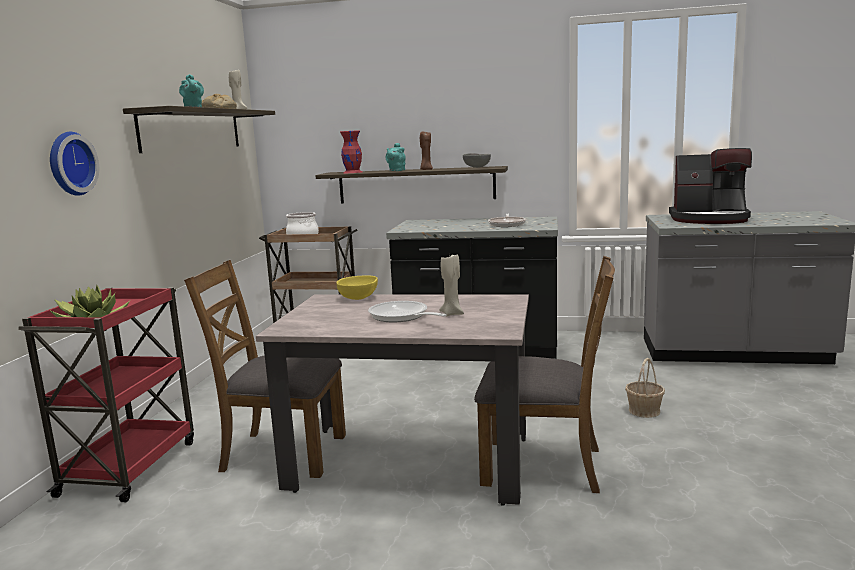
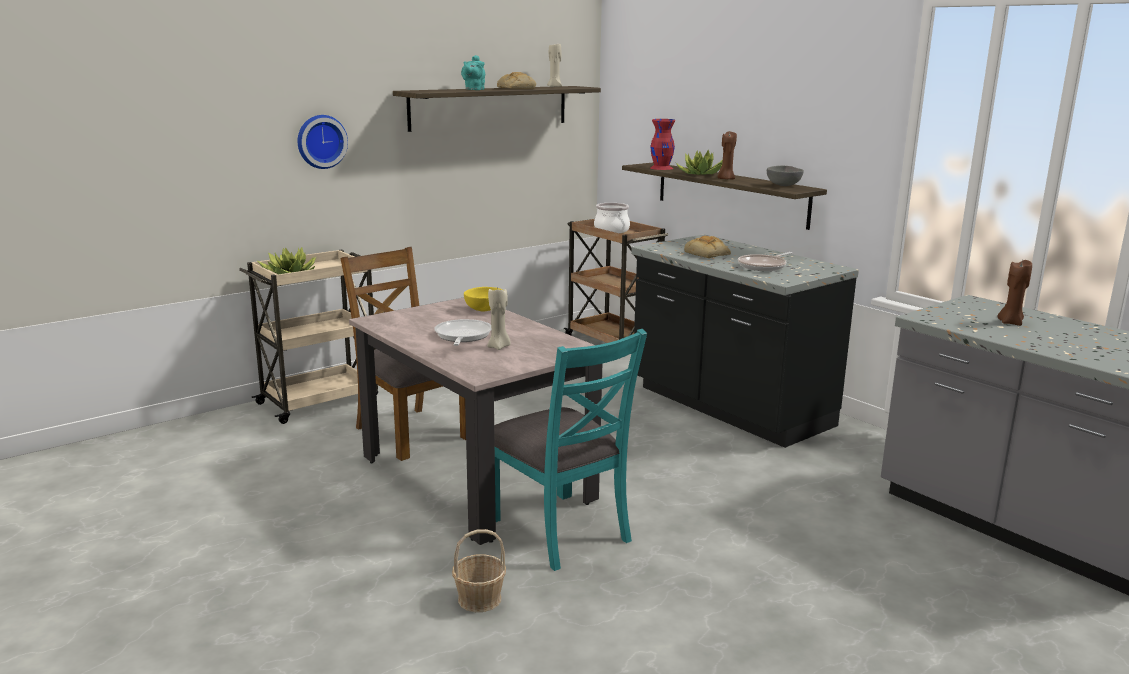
camera: 40 degrees right, 5 degrees up
(130, 466) = (320, 401): red cart -> beige cart
(396, 170) = (701, 174): turquoise teapot -> potted plant
(451, 226) = (708, 254): none -> bread
(543, 465) = (559, 530): brown chair -> turquoise chair
(644, 411) = (751, 532): basket -> basket (479, 599)
(709, 219) = (1010, 323): coffee machine -> brown candle

